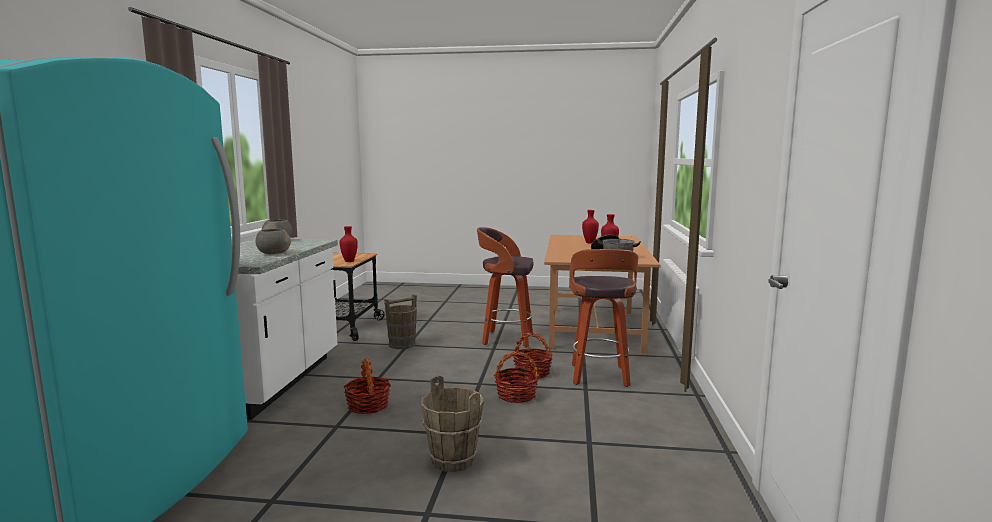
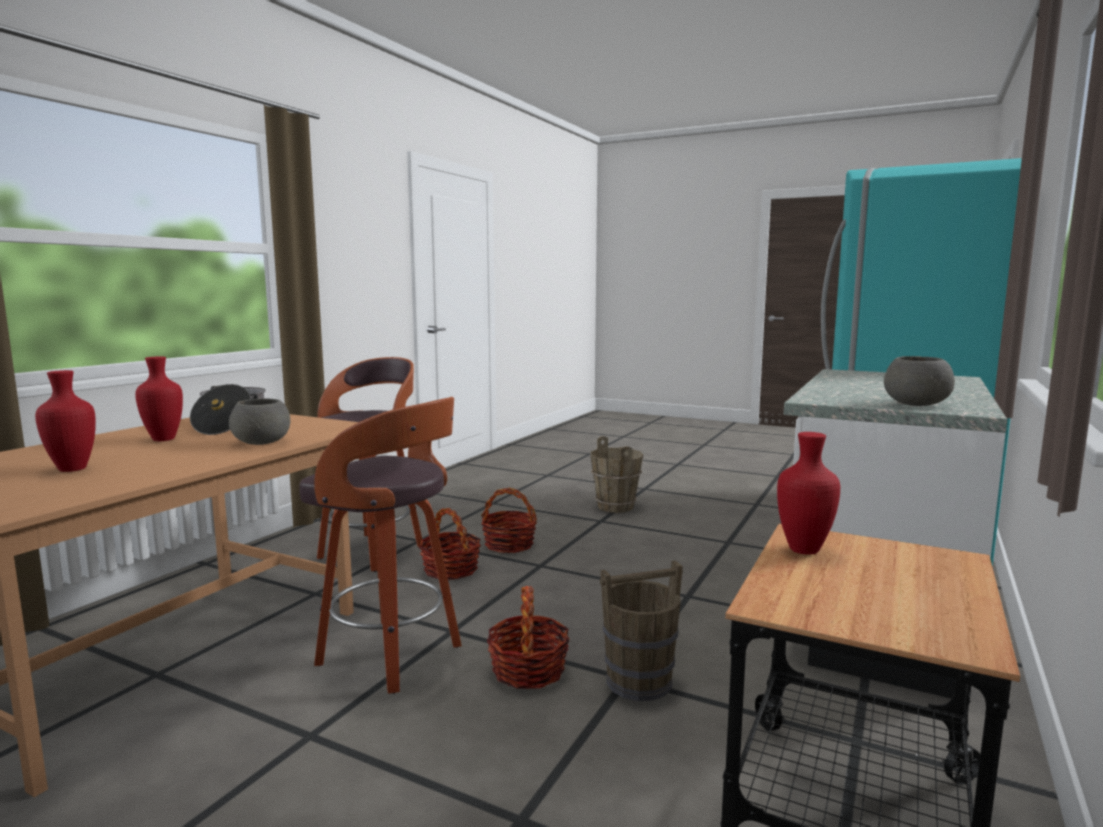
camera: 160 degrees left, 0 degrees up
(273, 253) = (847, 380): grey bowl -> grey bowl (262, 442)
(368, 406) = (696, 558): basket -> basket (528, 670)

